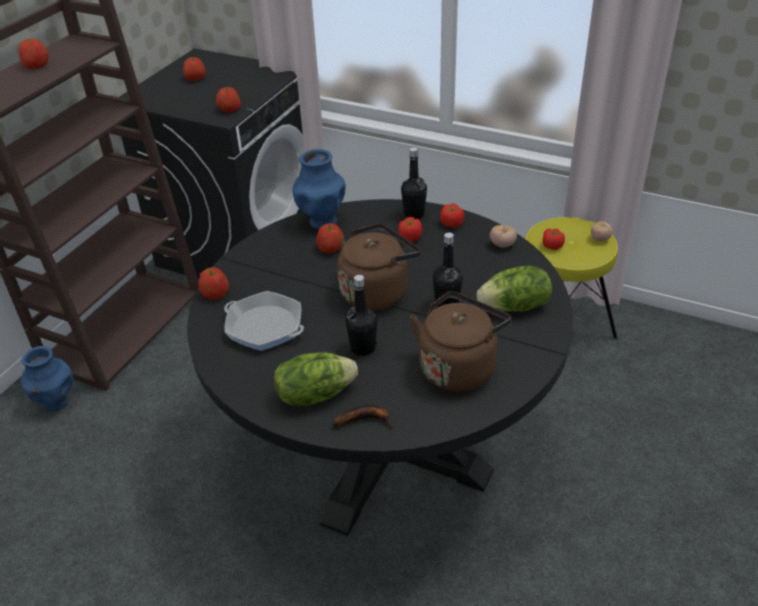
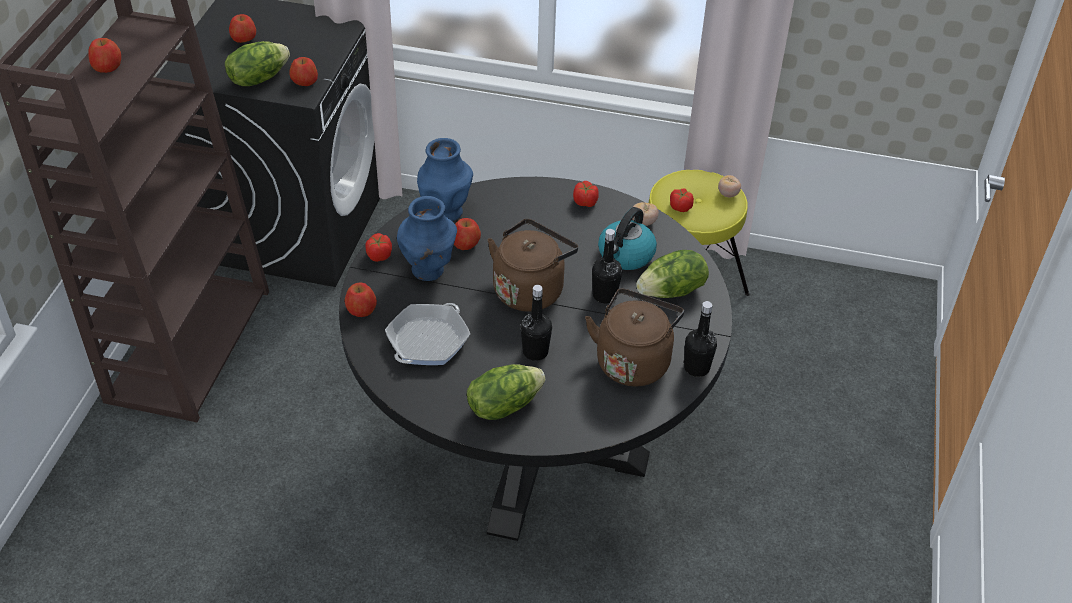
camera: 15 degrees left, 5 degrees up
(56, 403) = (142, 443): blue vase -> blue vase (428, 270)
(193, 105) = (258, 78): none -> lettuce
(264, 326) = (428, 340): frying pan -> frying pan turned 105 degrees clockwise
(366, 419) = (560, 424): banana -> none
(410, 237) = (546, 223): tomato -> tomato (379, 255)
(414, 214) = (542, 193): black bottle -> black bottle (696, 368)
(477, 271) = (626, 255): none -> kettle

